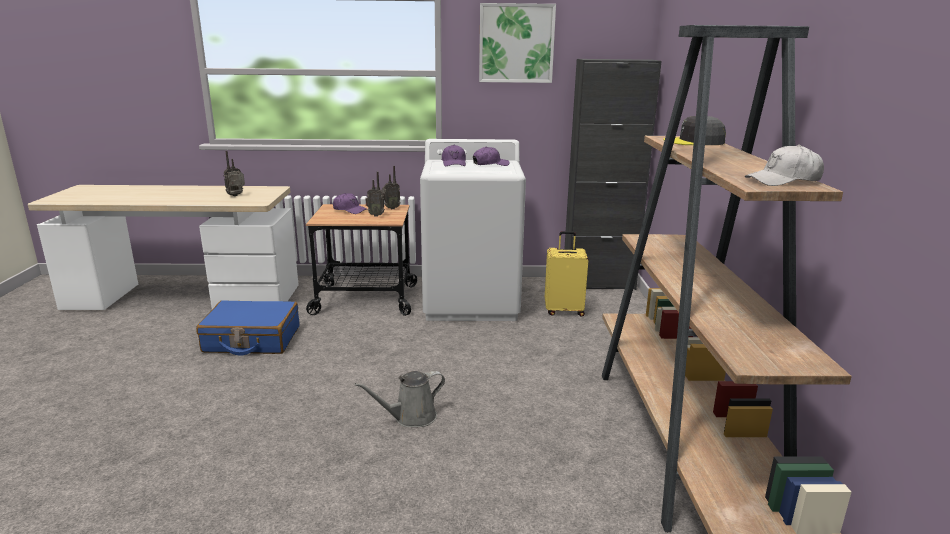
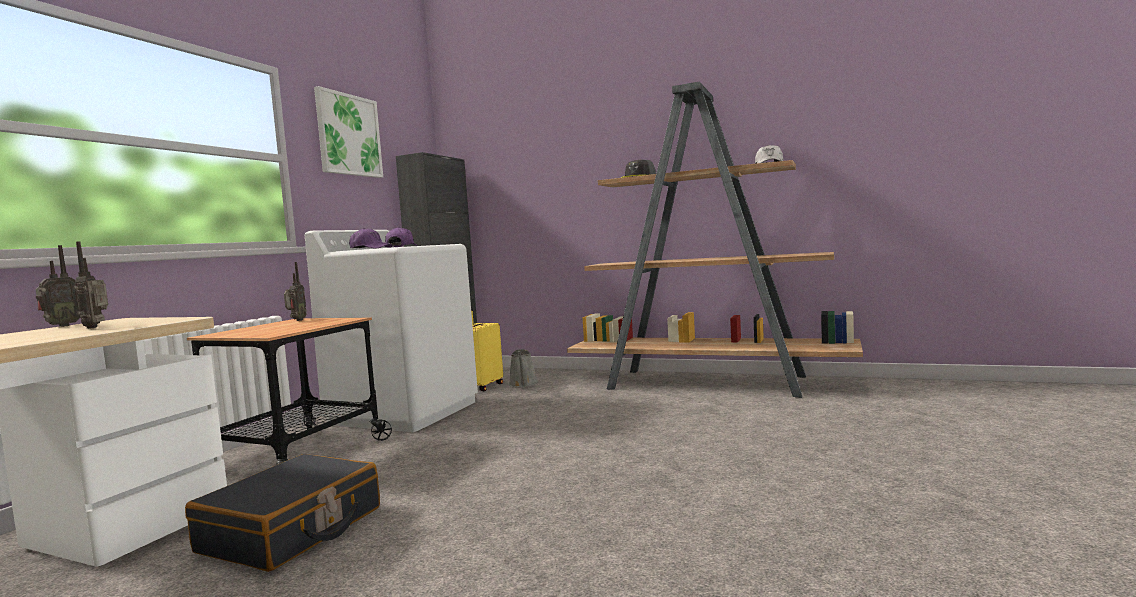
camera: 65 degrees left, 15 degrees down
(252, 340) = (292, 530): blue suitcase -> black suitcase
(349, 210) = (257, 329): purple cap -> none
(376, 215) = (310, 323): radio -> radio (60, 326)
(411, 417) = (612, 449): grey watering can -> grey watering can (523, 384)

